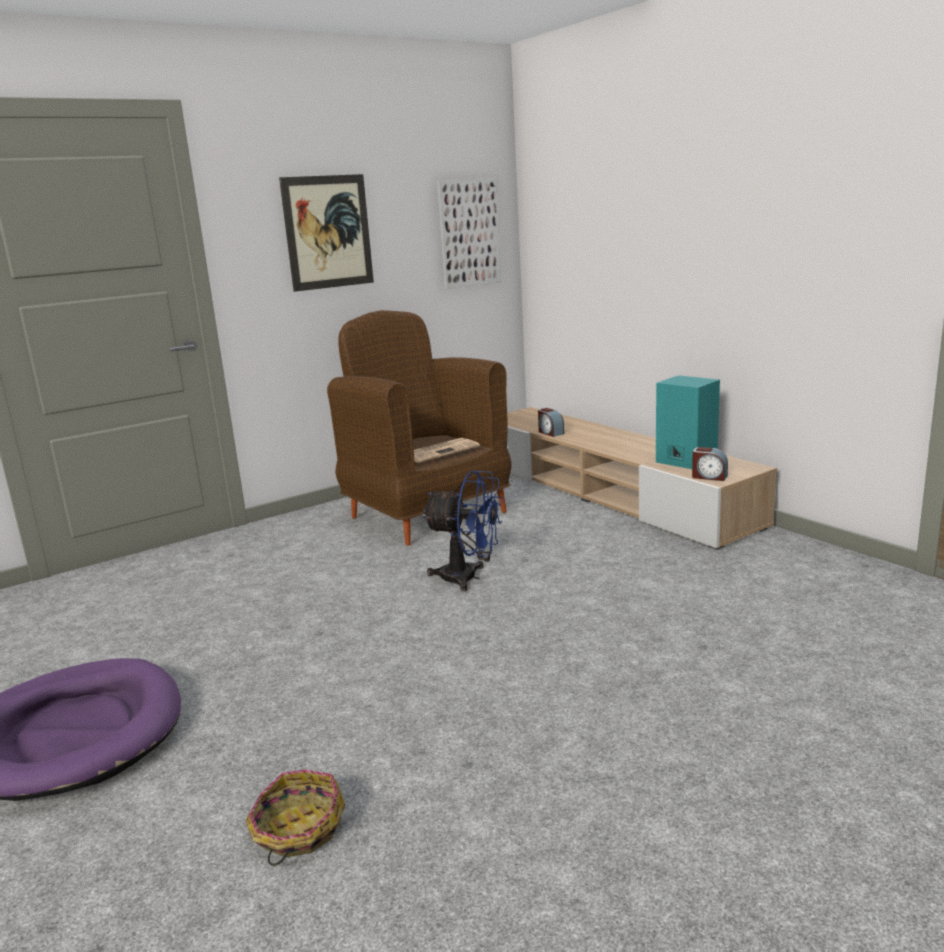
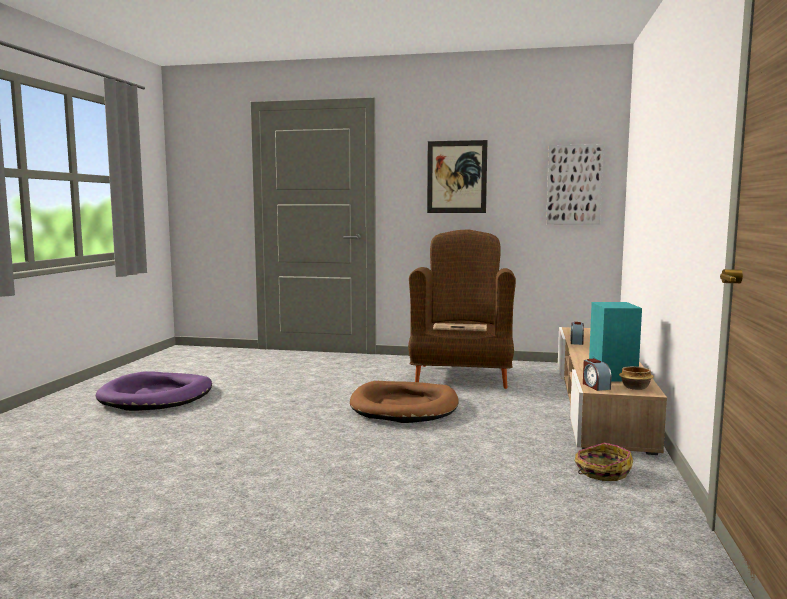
camera: 45 degrees right, 10 degrees down
(298, 830) = (132, 450): basket -> basket (601, 472)
(468, 578) = (404, 407): blue fan -> brown dog bed
(735, 467) = (635, 387): none -> bowl

